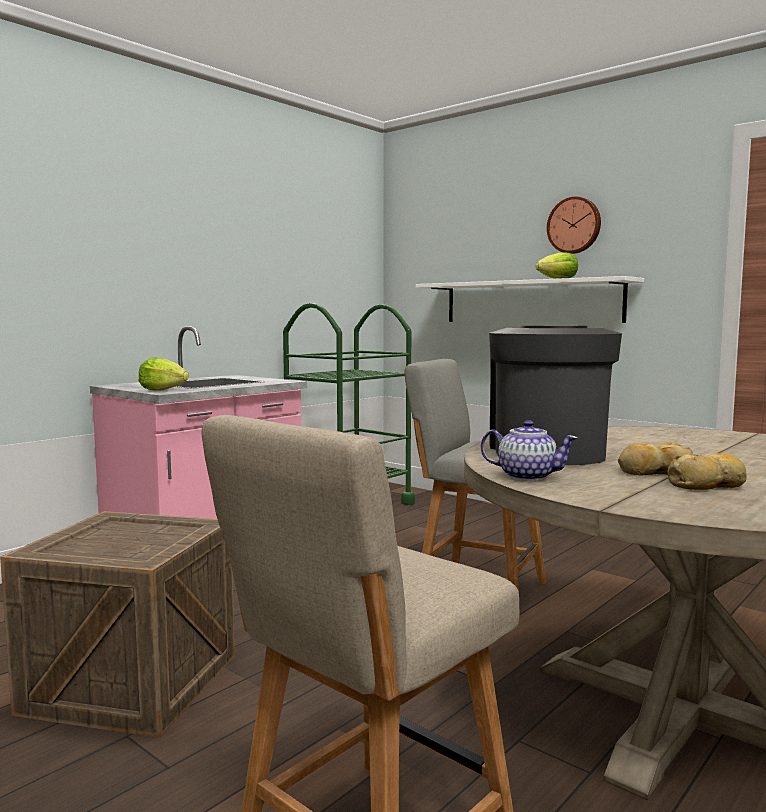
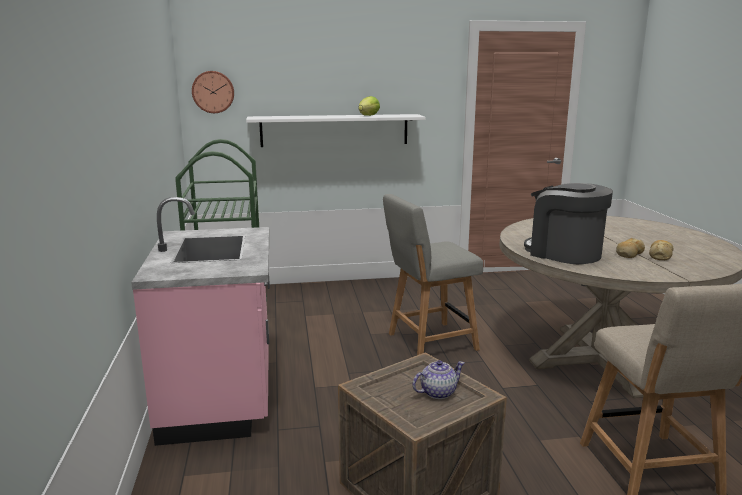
camera: 50 degrees left, 10 degrees up
(162, 390) = (240, 268): lettuce -> none
(526, 476) = (616, 272): teapot -> teapot (437, 392)
(574, 225) = (367, 74): wall clock -> wall clock (213, 92)

